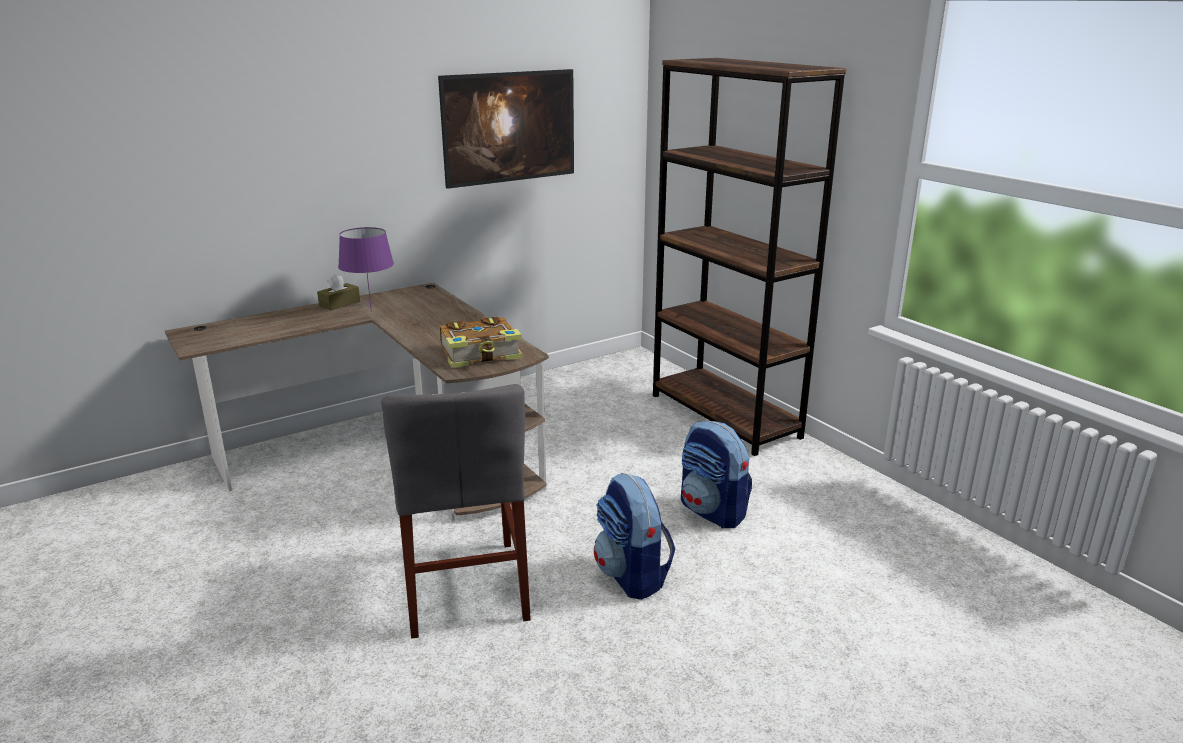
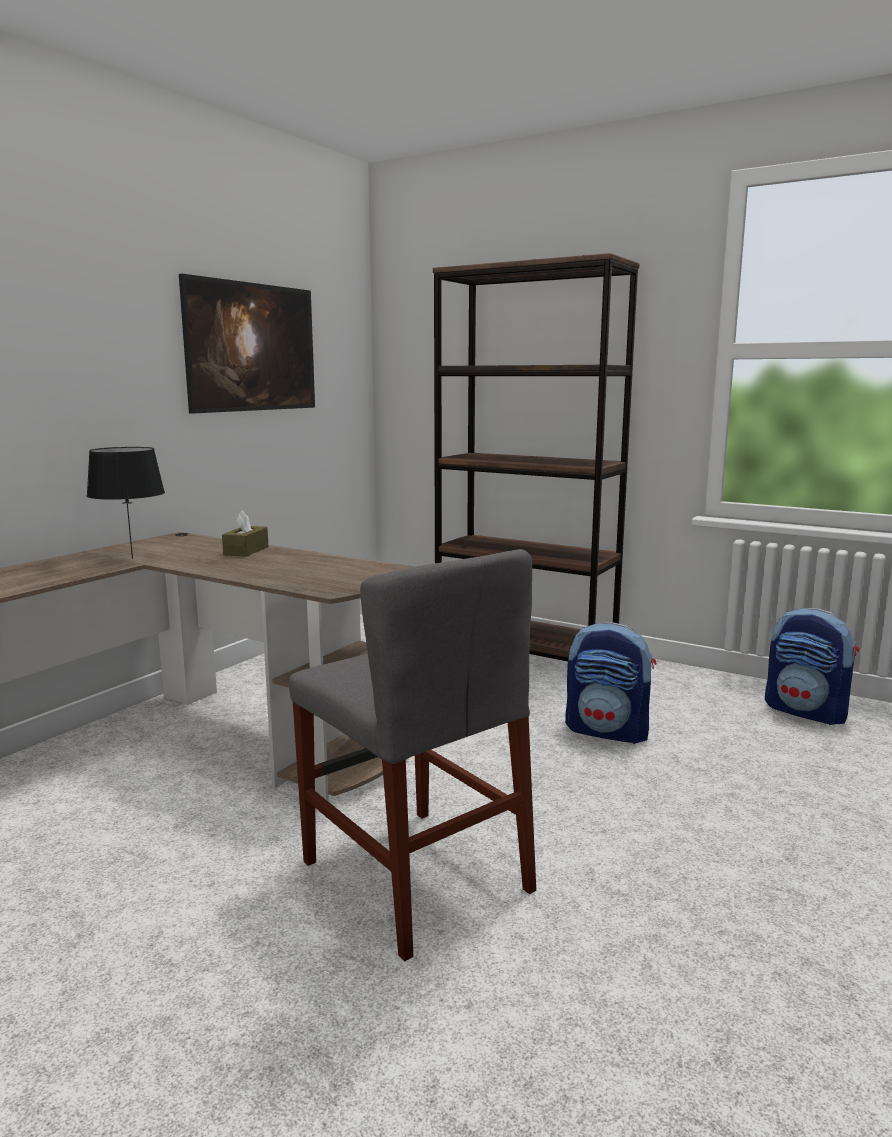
camera: 25 degrees left, 10 degrees down
(339, 304) = (76, 557): brown tissue box -> brown tissue box (246, 550)
(370, 311) = (131, 558): purple table lamp -> black table lamp
(481, 354) = (339, 574): book -> none
(632, 576) = (597, 811): backpack -> backpack (807, 712)

